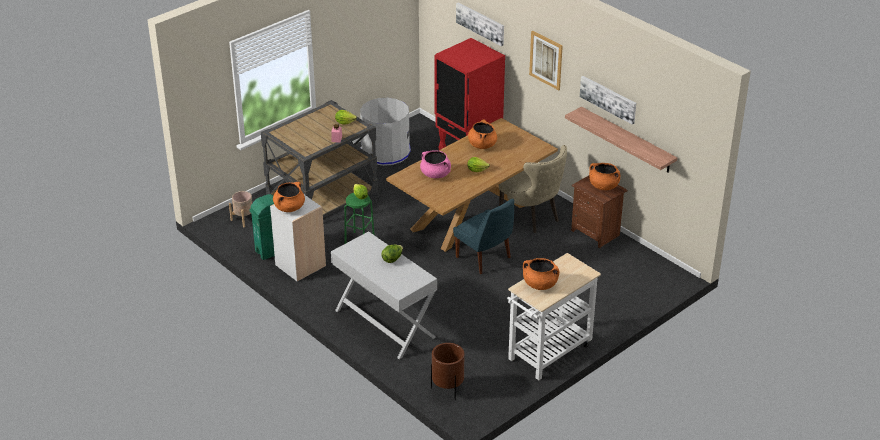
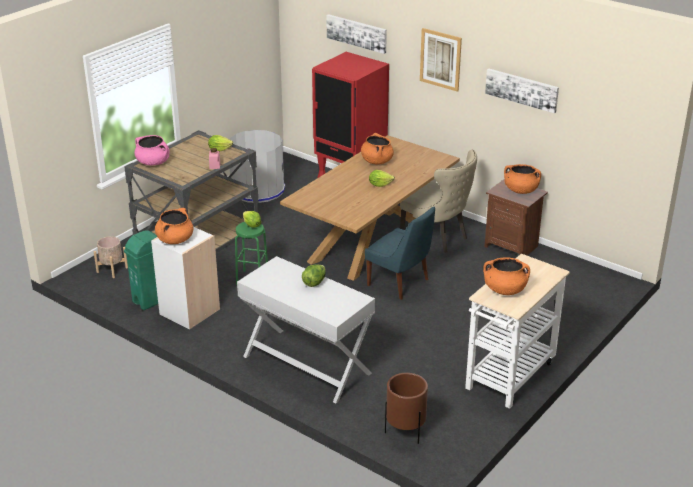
camera: 10 degrees left, 5 degrees down
(435, 174) = (335, 193): pink cooking pot -> pink cooking pot (153, 162)
(627, 140) = (546, 134): shelf -> none

